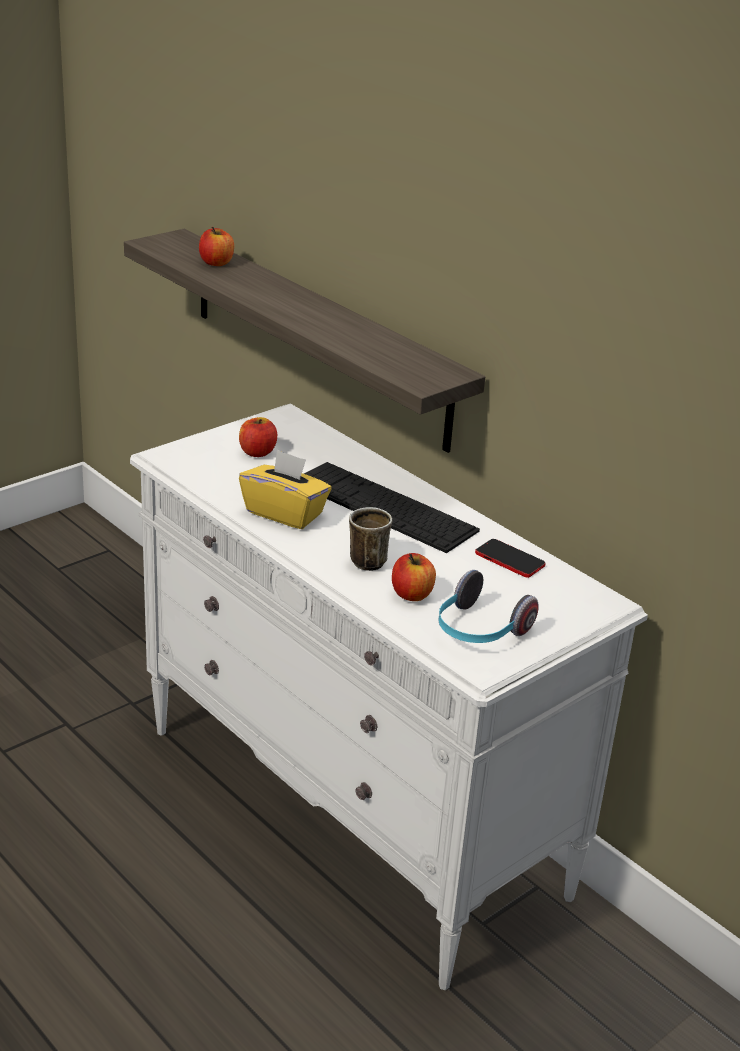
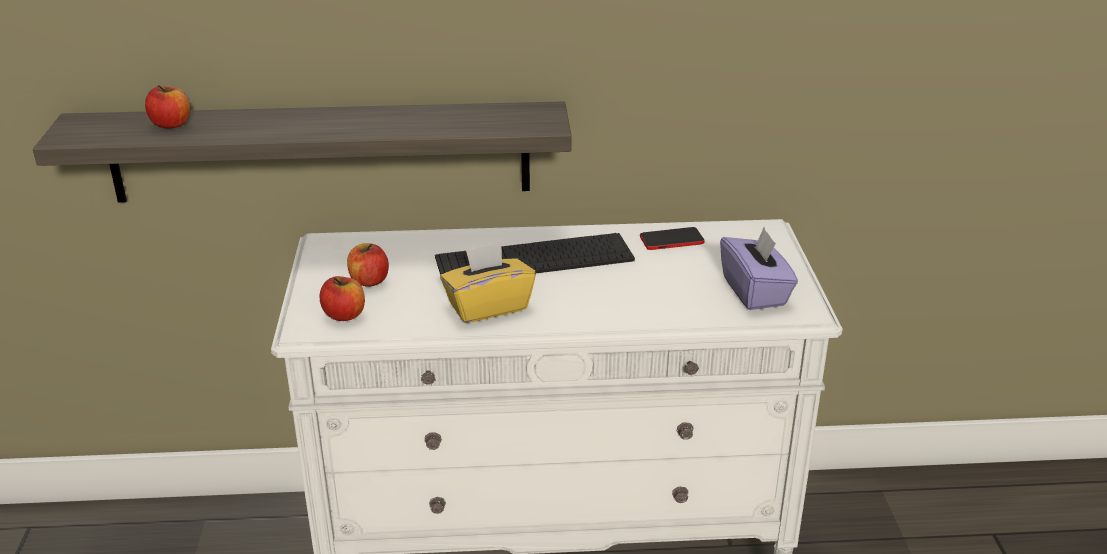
camera: 50 degrees left, 0 degrees up
(364, 559) = (604, 299): mug -> none
(412, 594) = (677, 299): apple -> apple (344, 315)
(479, 631) = (755, 292): headphones -> purple tissue box

